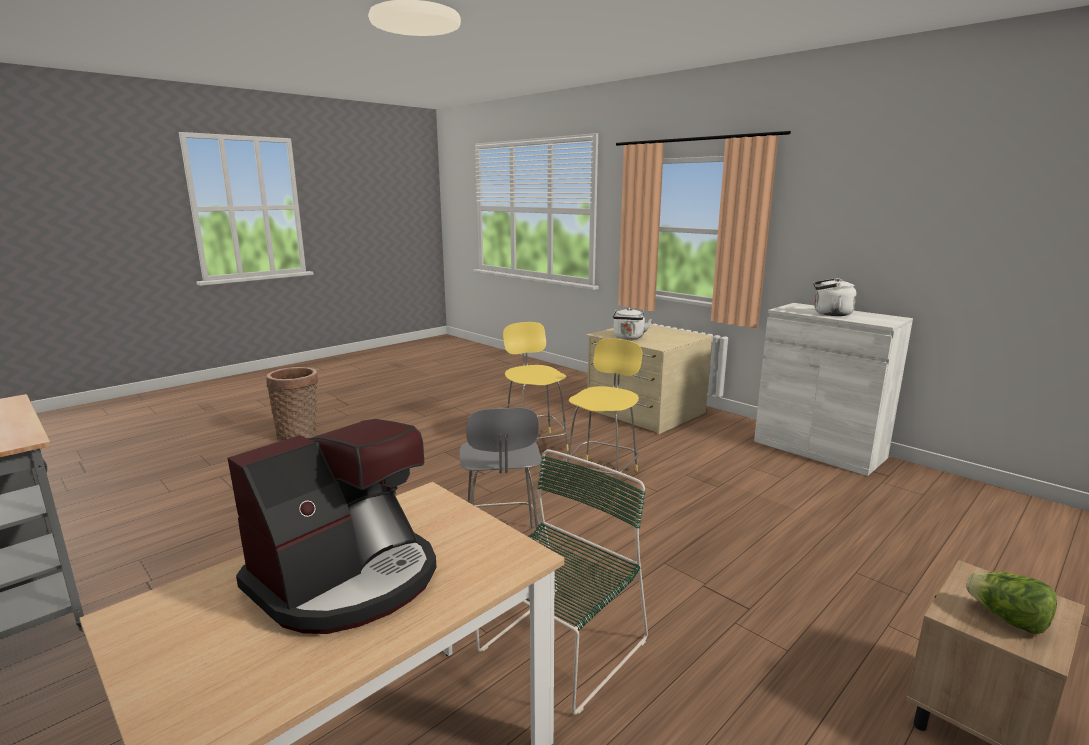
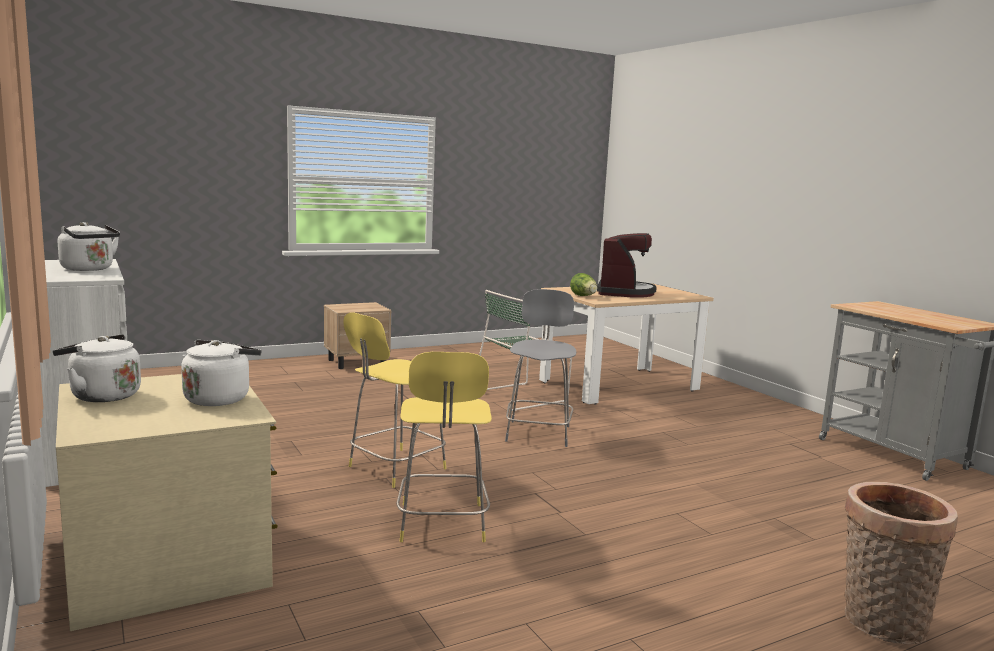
camera: 165 degrees left, 5 degrees down
(347, 579) = (624, 292): coffee machine -> coffee machine turned 135 degrees clockwise
(677, 333) = (101, 396): none -> white kettle
(1007, 619) = (363, 306): lettuce -> lettuce (584, 296)

